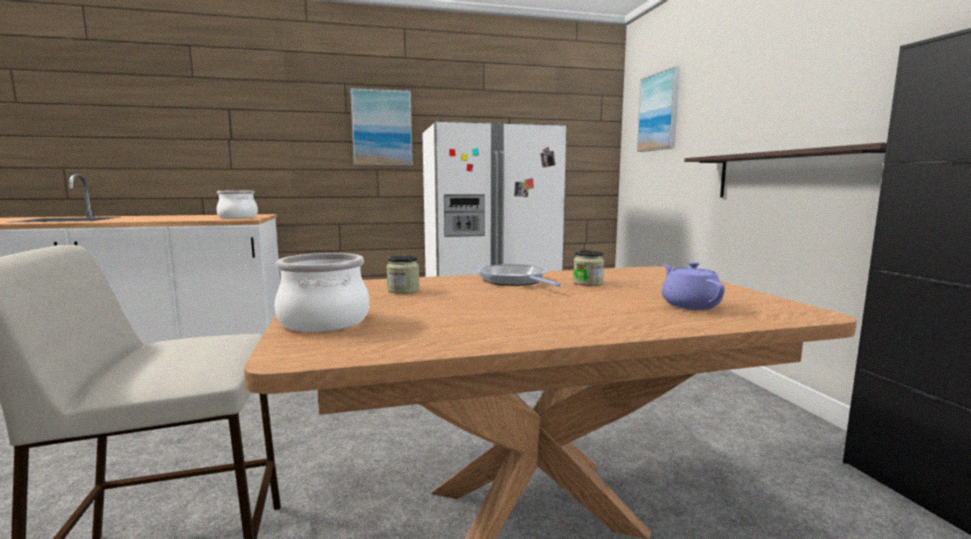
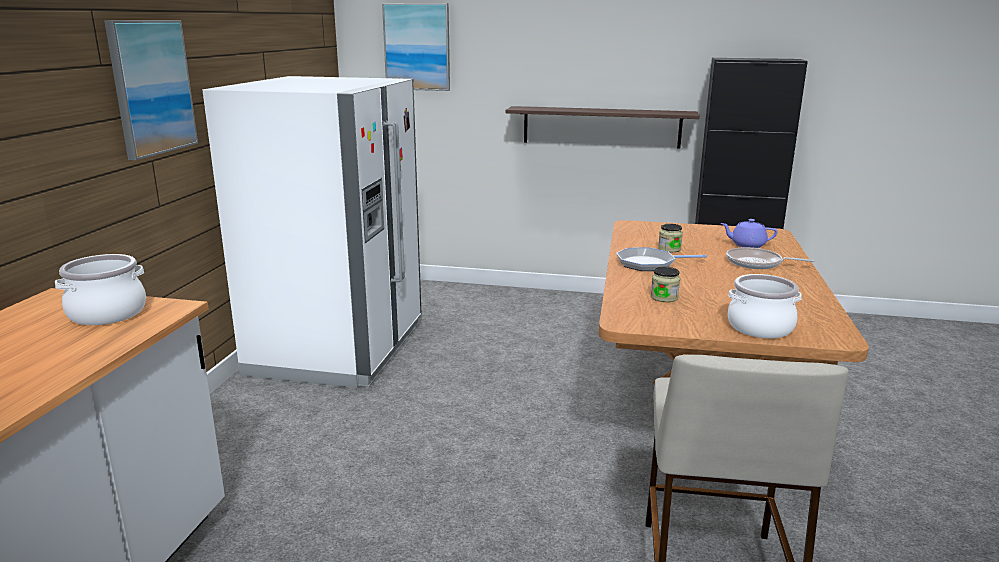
camera: 65 degrees left, 10 degrees up
(603, 312) = (757, 263): none -> frying pan

